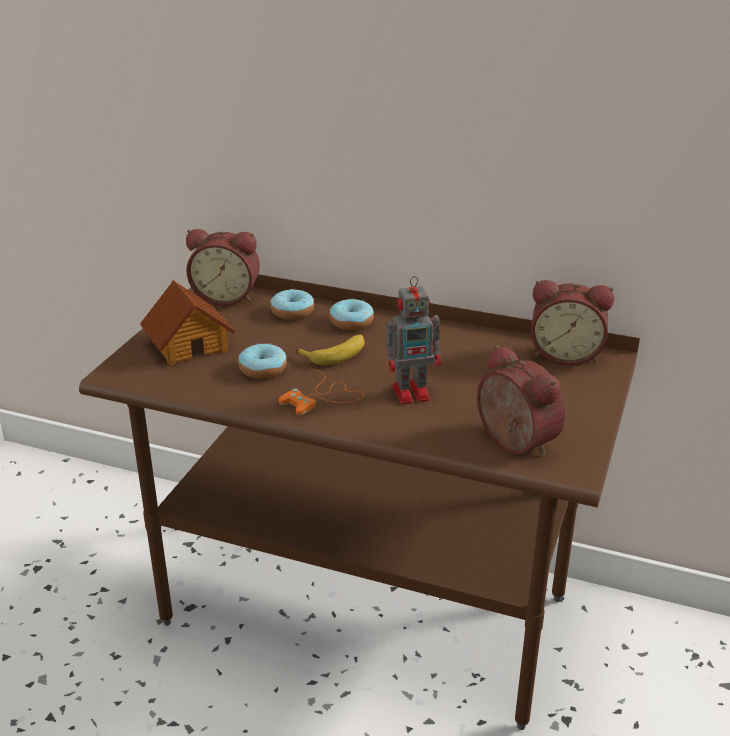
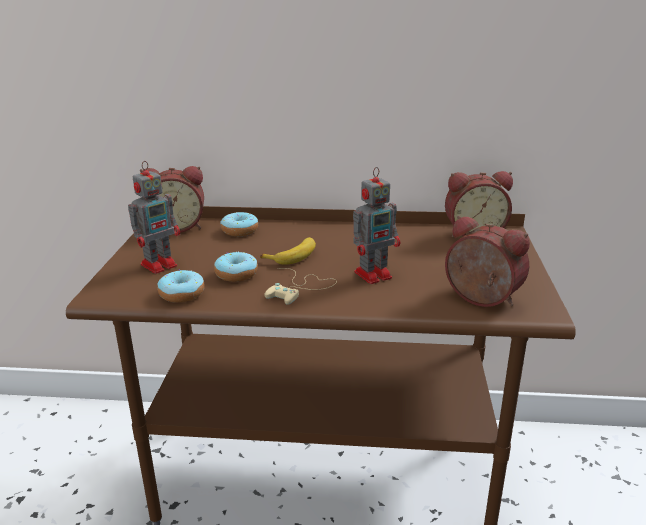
camera: 15 degrees left, 5 degrees down
(189, 344) = (160, 264): toy house -> toy robot
(322, 397) = (300, 288): orange game controller -> beige game controller
(351, 322) = (293, 232): donut -> donut (182, 294)

